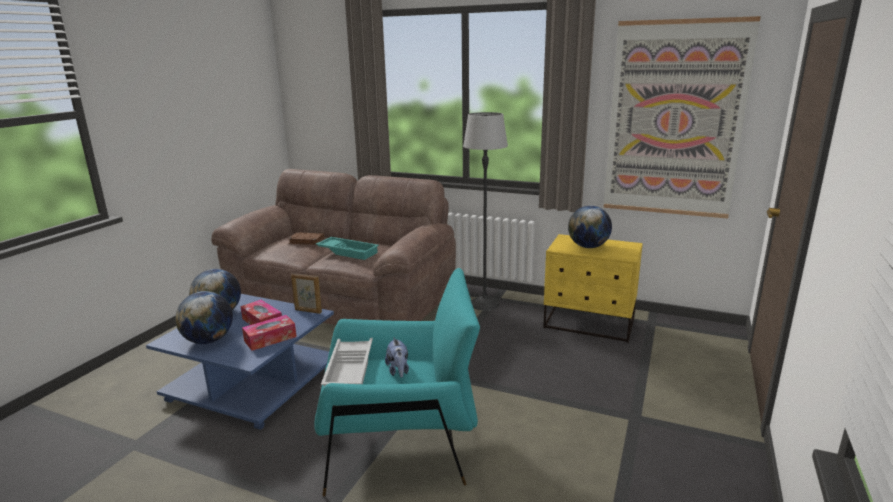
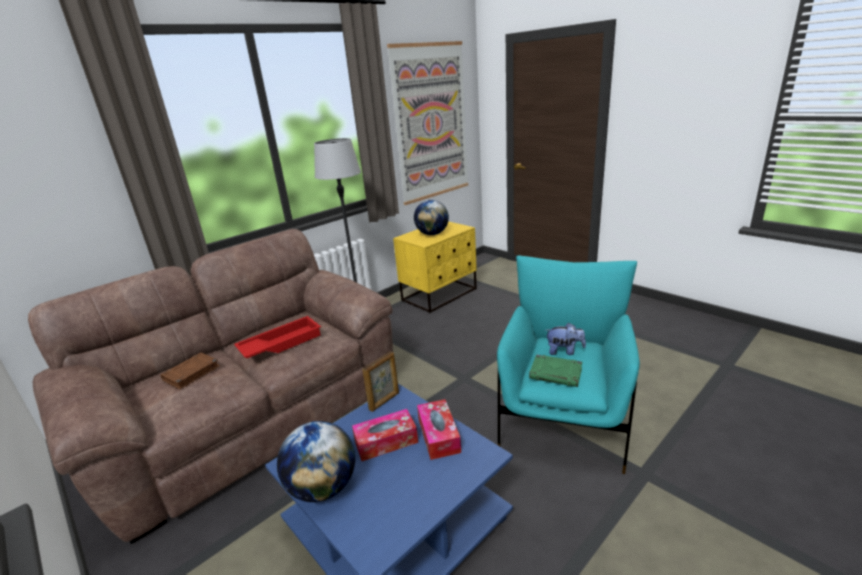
camera: 65 degrees left, 5 degrees up
(208, 340) = (406, 497): globe -> none
(348, 251) = (281, 343): turquoise tray -> red tray
(351, 369) = (556, 374): white tray -> green book

